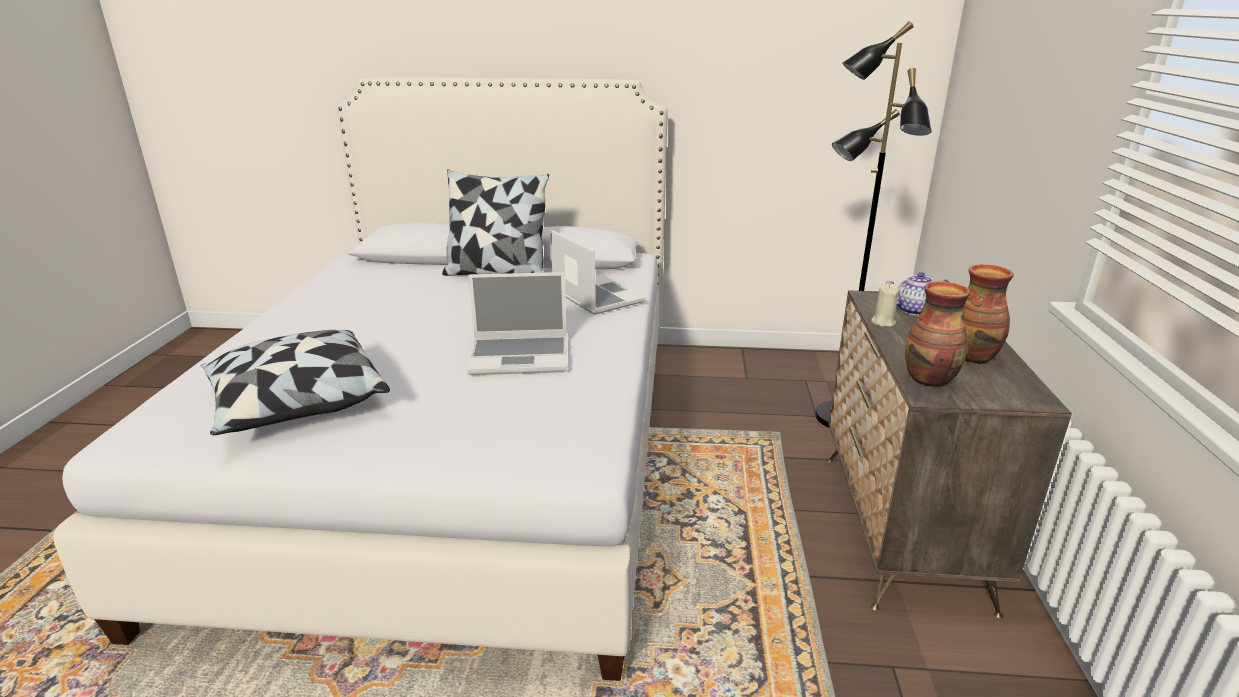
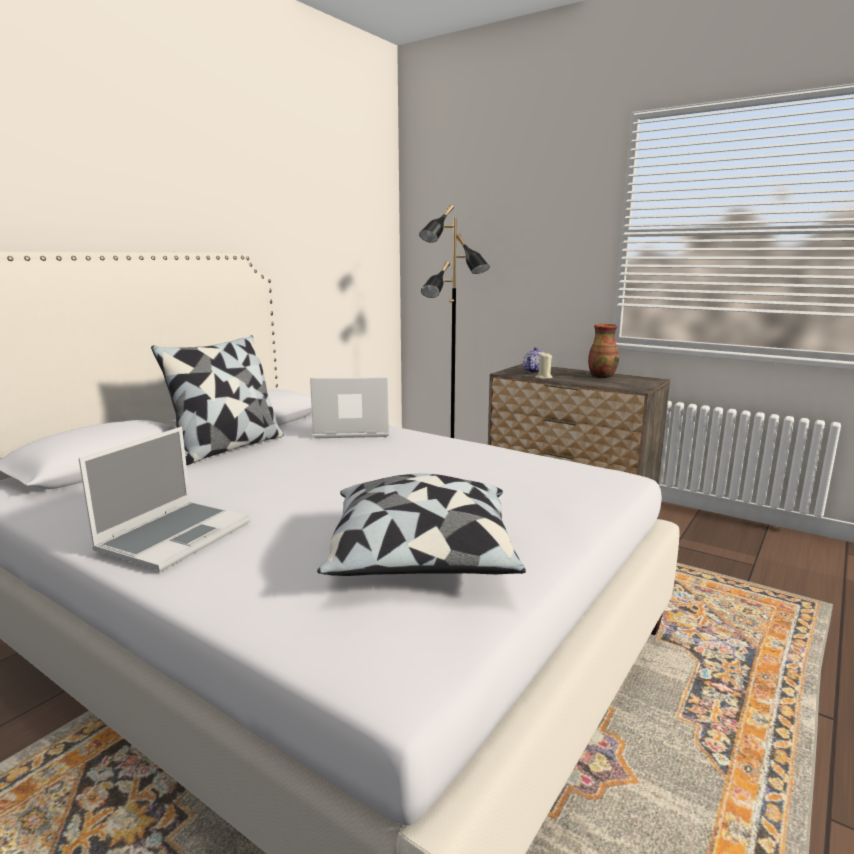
camera: 60 degrees left, 10 degrees down
(521, 356) = (433, 467): laptop -> laptop (175, 536)
(930, 379) = (621, 385): vase -> none

